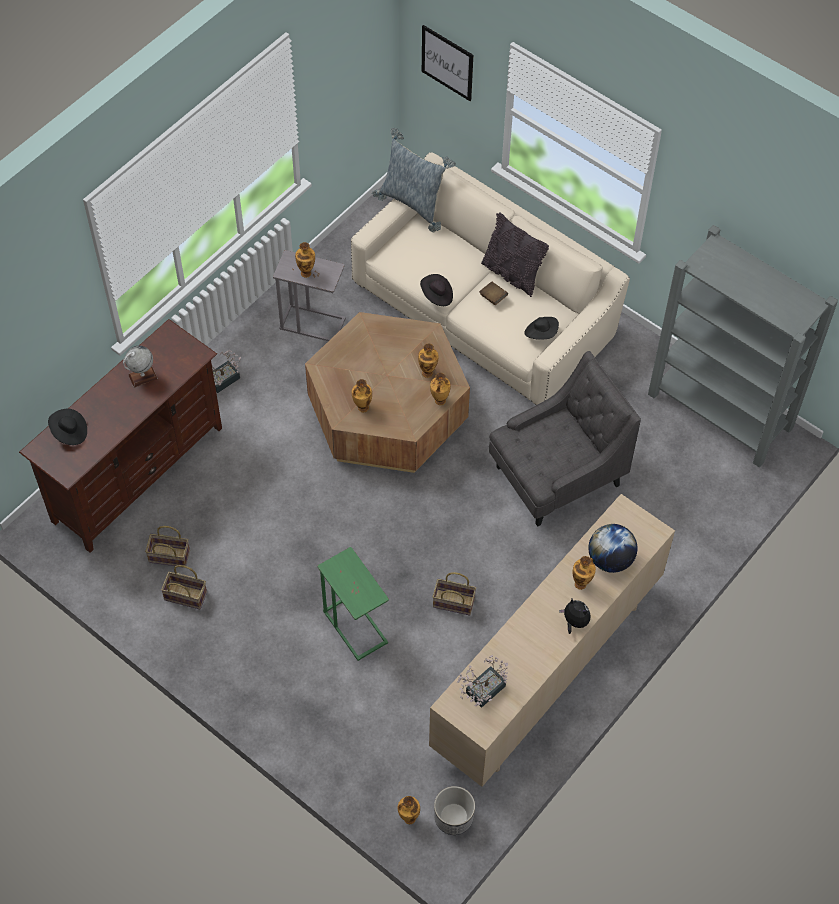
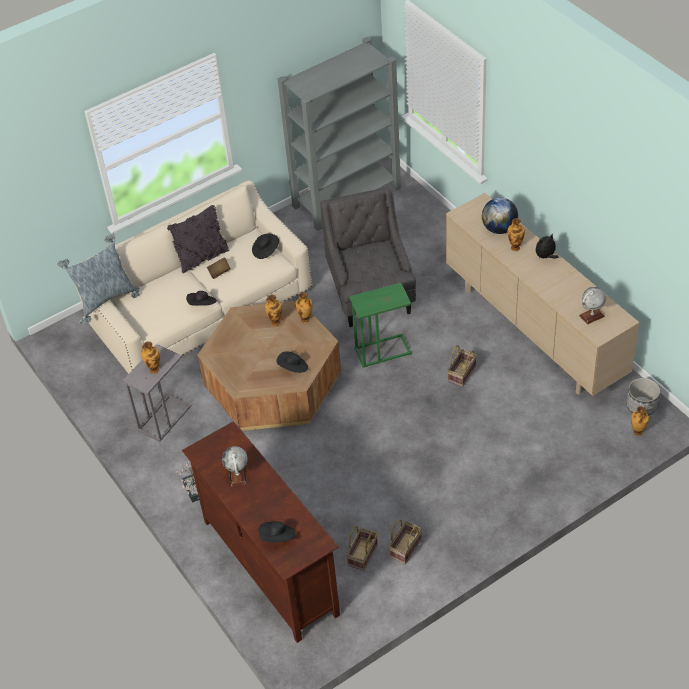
camera: 70 degrees left, 10 degrees down
(354, 627) = (466, 438): green side table -> green side table (382, 351)
(362, 408) = (293, 368): vase -> black hat
(447, 62) = (40, 189): picture -> none
(481, 692) = (591, 316): potted plant -> globe

